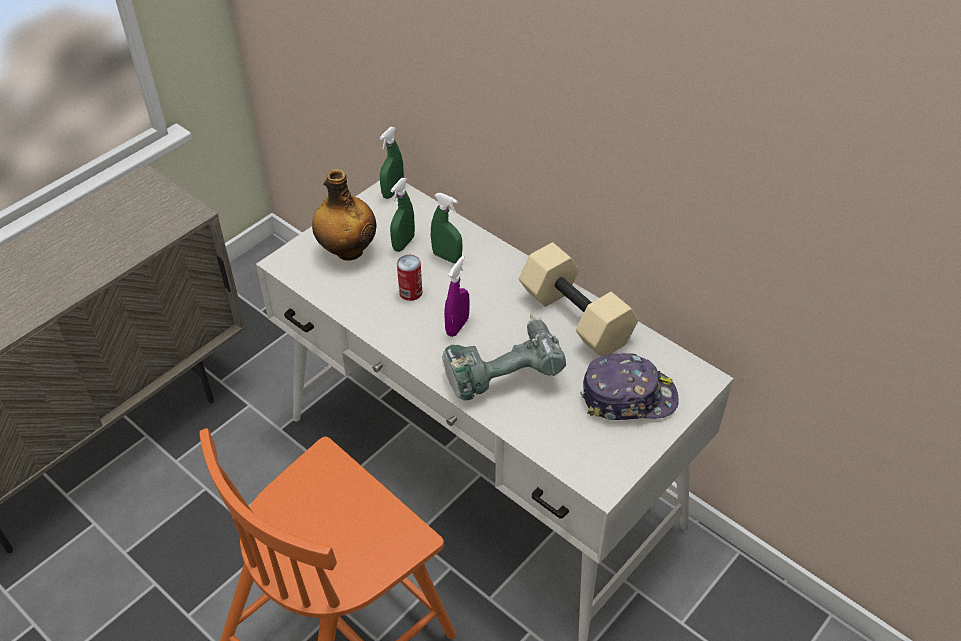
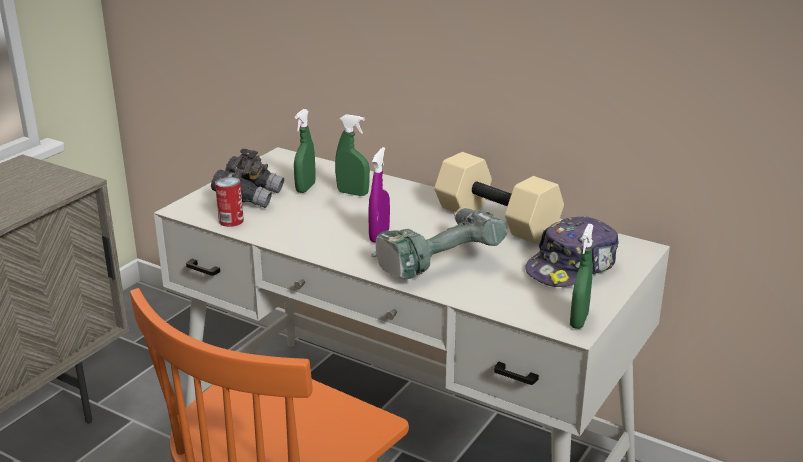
camera: 10 degrees left, 20 degrees down
(347, 250) = (249, 196): bottle -> grey binoculars
(393, 191) = (284, 157): green spray bottle -> green spray bottle (579, 320)
(410, 292) = (323, 218): can -> can (231, 221)
(628, 396) = (572, 267): cap -> cap turned 150 degrees clockwise

